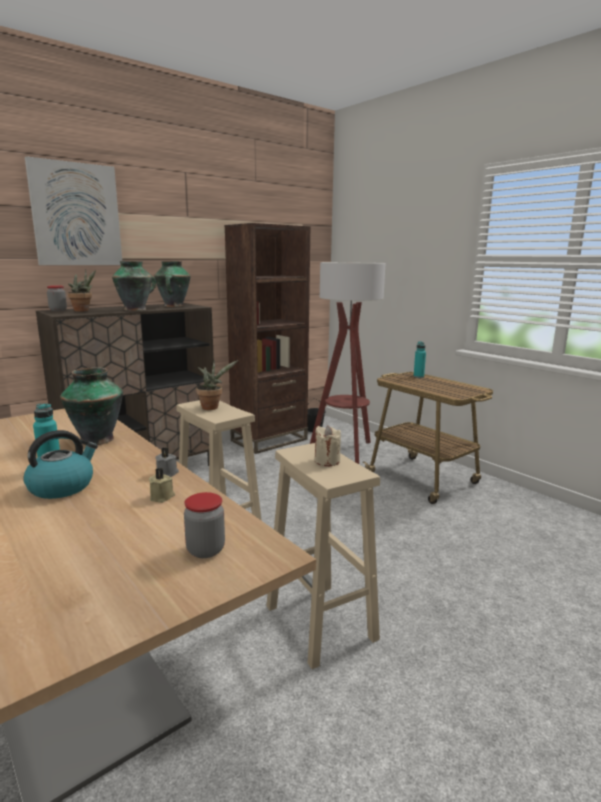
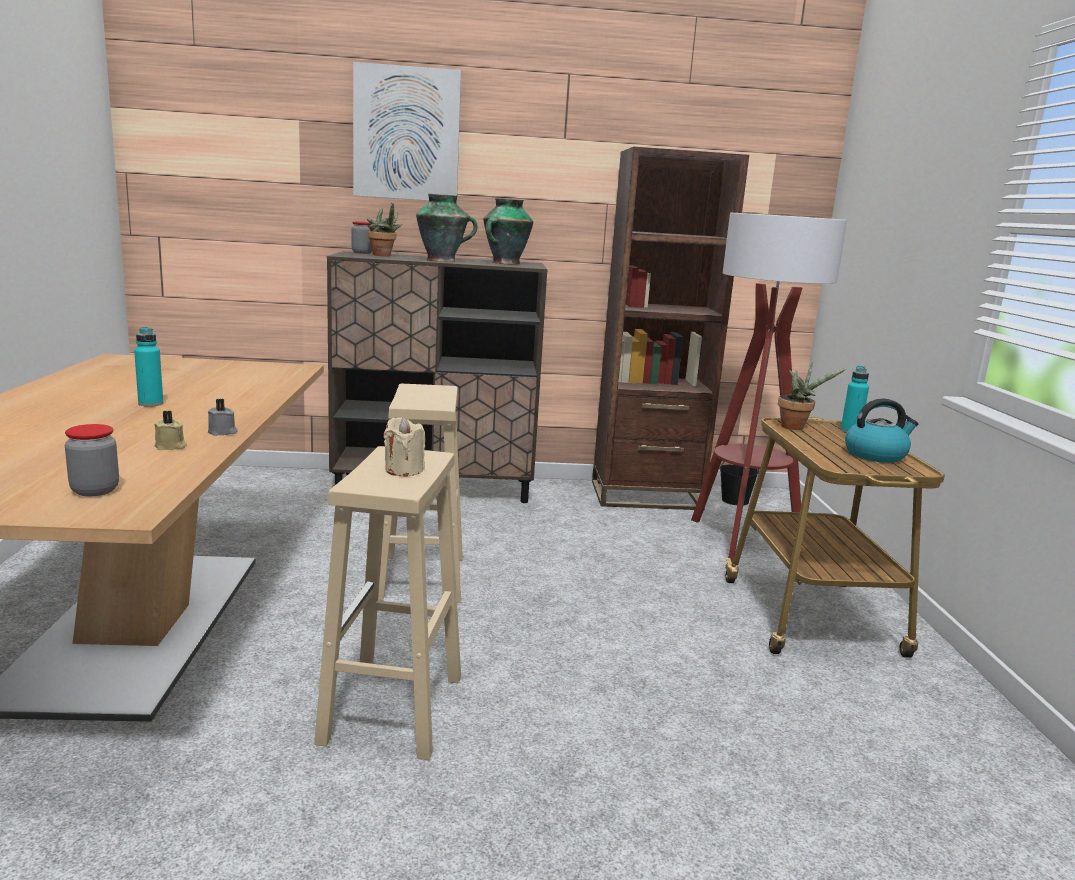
camera: 35 degrees right, 0 degrees up
(62, 487) = (126, 417): kettle -> kettle (876, 455)
(95, 439) = (242, 392): vase -> none
(212, 407) = (429, 394): potted plant -> potted plant (795, 427)

